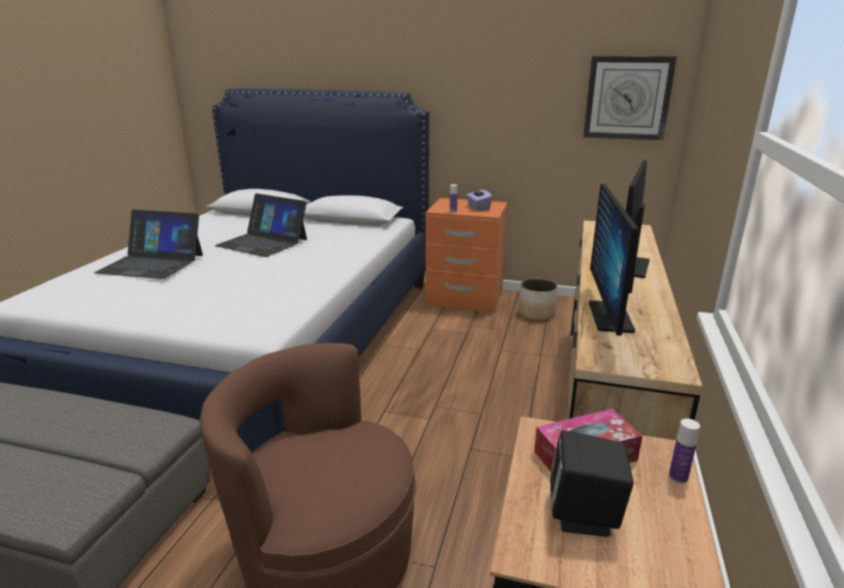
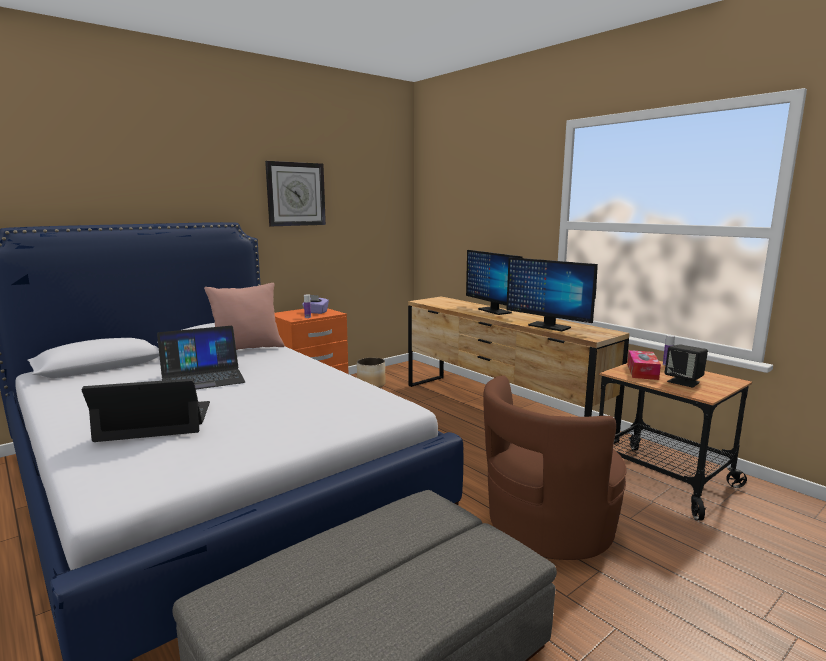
camera: 55 degrees left, 10 degrees down
(152, 263) = (155, 421): laptop -> laptop turned 150 degrees counterclockwise
(357, 229) = (247, 349): none -> pink pillow
(627, 98) = (384, 220): wall clock -> wall clock (296, 194)

